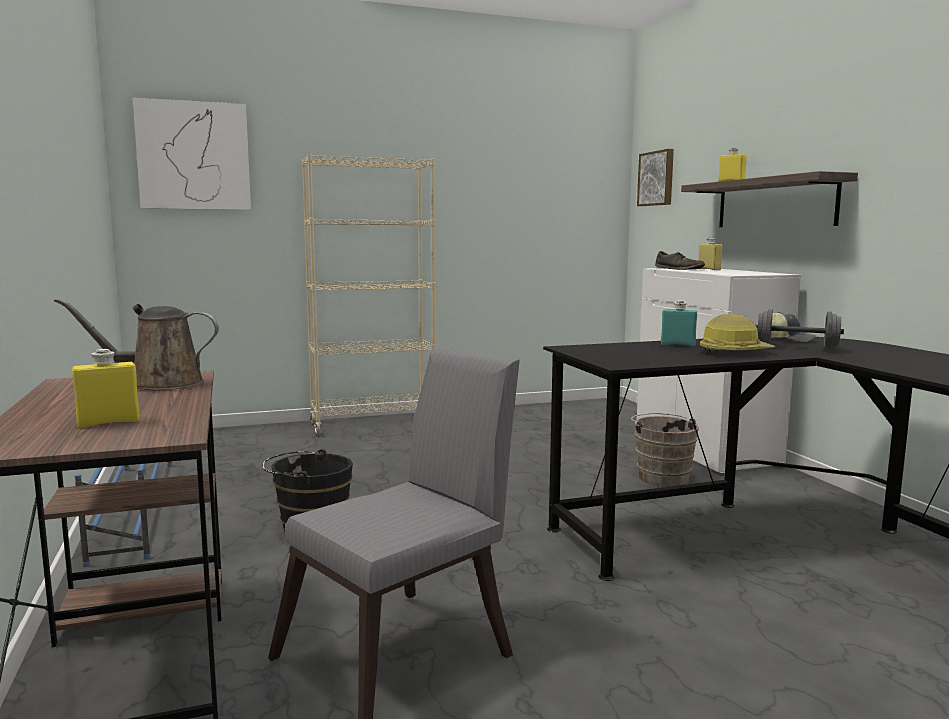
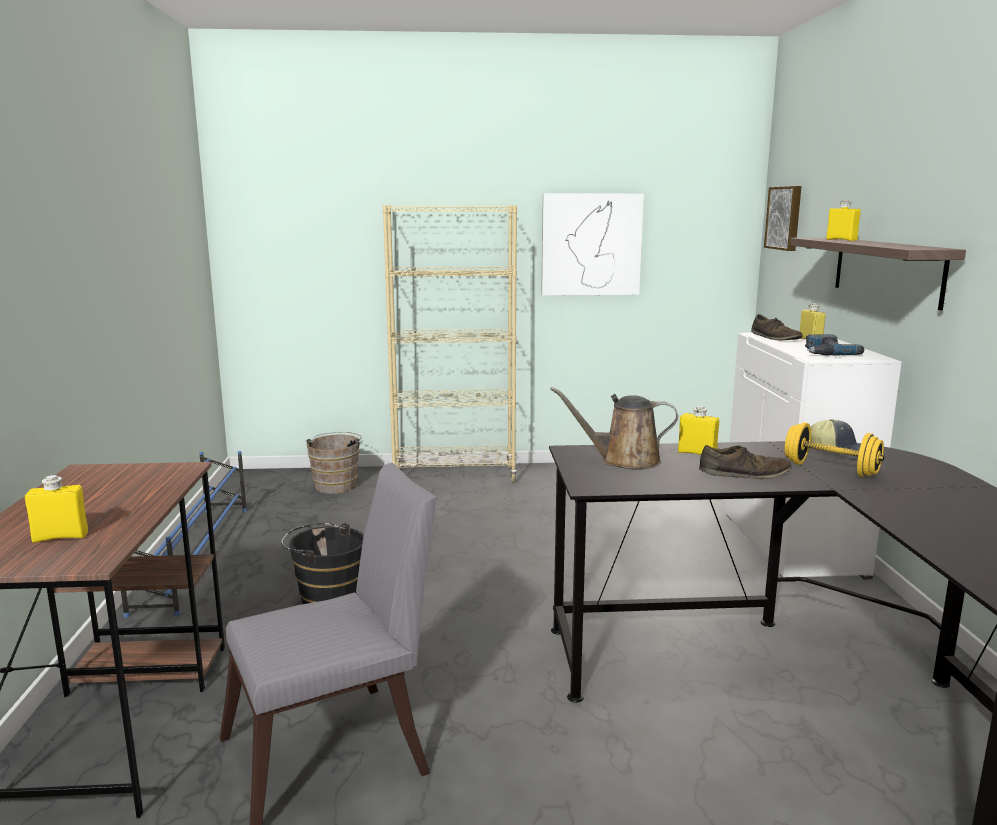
camera: 15 degrees right, 5 degrees up
(158, 384) = (146, 482): brown watering can -> brown watering can (624, 461)
(194, 156) = (284, 204): picture -> picture (591, 244)
(661, 476) = (717, 575): brown bucket -> brown bucket (337, 485)
(678, 345) = (697, 453): turquoise bottle -> yellow bottle
(734, 272) = (825, 352): none -> power drill
(734, 352) = (744, 474): hard hat -> brown shoe
(796, 348) = (830, 469): grey dumbbell -> yellow dumbbell

